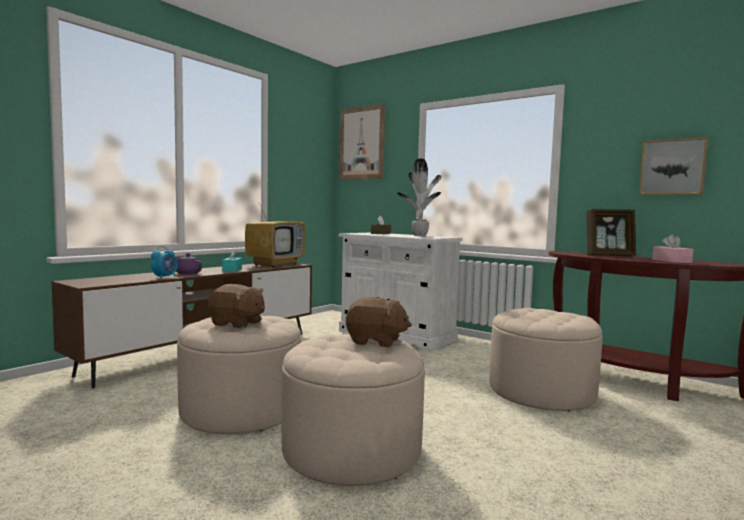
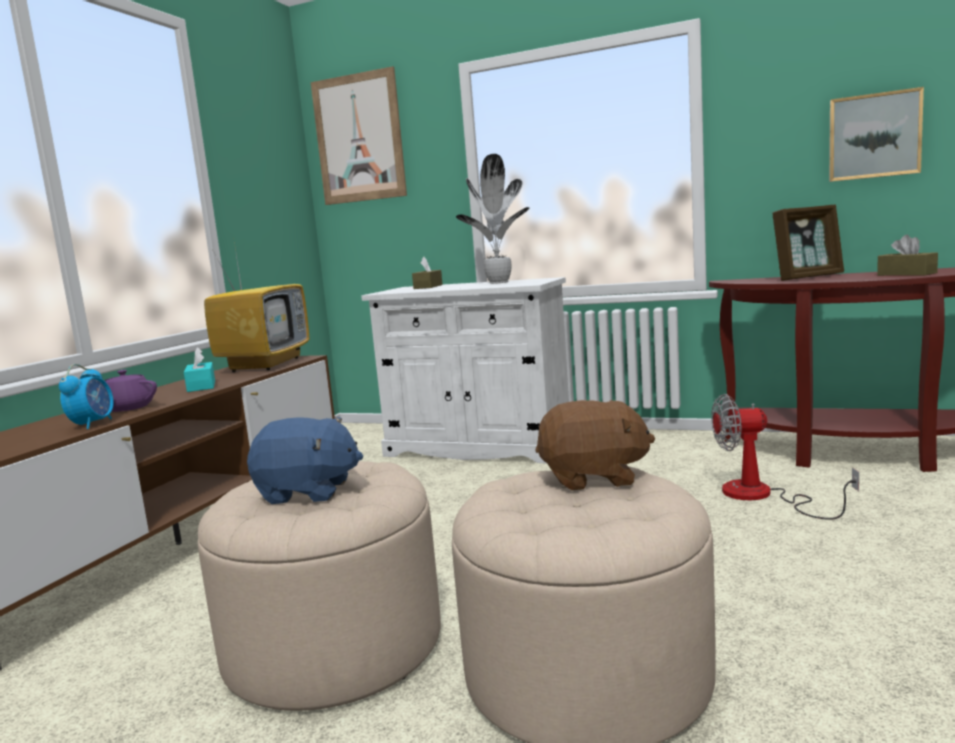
camera: 15 degrees left, 5 degrees up
(237, 324) = (308, 492): brown plush toy -> blue plush toy
(541, 392) = (762, 496): beige ottoman -> fan
(671, 261) = (906, 274): pink tissue box -> brown tissue box

